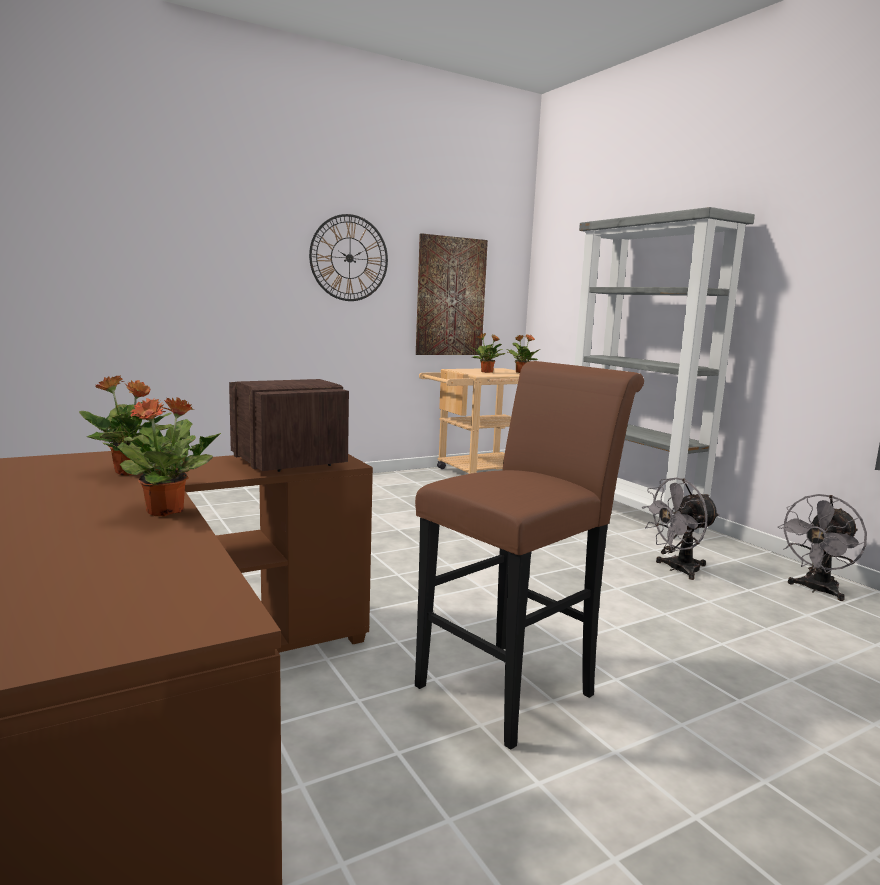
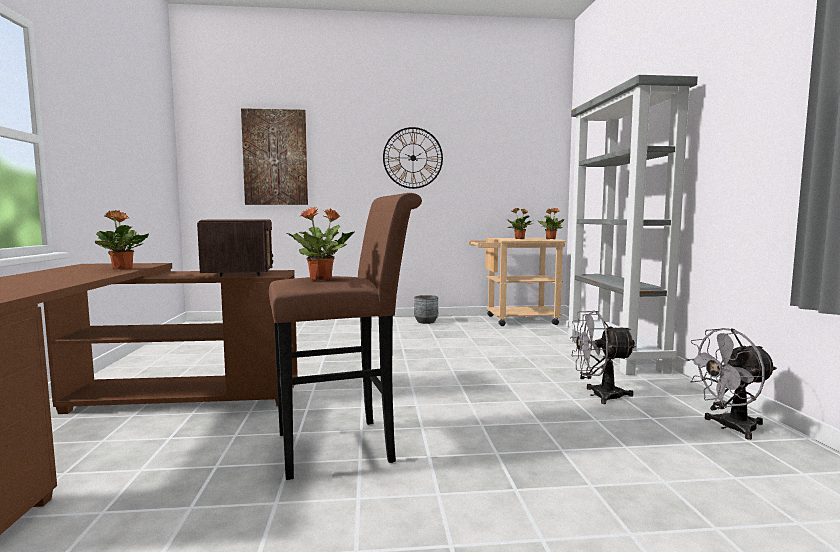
camera: 25 degrees right, 5 degrees down
(166, 511) = (82, 279): potted plant -> potted plant (322, 279)
(374, 483) = (426, 322): none -> grey planter
(450, 296) = (496, 182): picture -> picture (275, 157)

